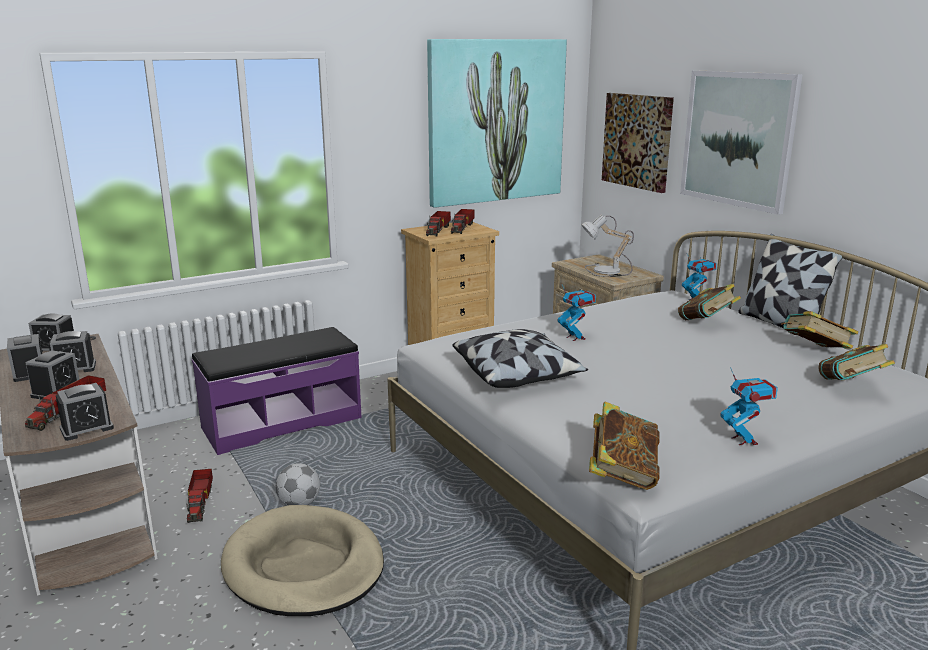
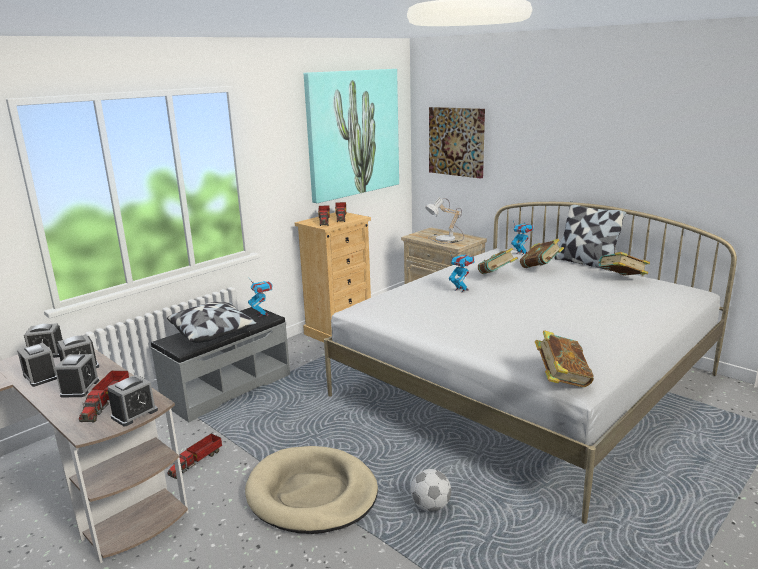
camera: 15 degrees left, 0 degrees up
(200, 502) = (197, 461): toy truck -> toy truck turned 60 degrees clockwise
(281, 422) = (227, 388): purple bench -> grey bench
(299, 504) = (279, 448): football -> football (430, 506)
(517, 375) = (441, 322): pillow -> pillow (213, 332)
(737, 139) = (539, 136): picture -> none
(744, 440) = (621, 344): toy robot -> toy robot (262, 314)
(850, 387) = (659, 299): book -> book (496, 276)

